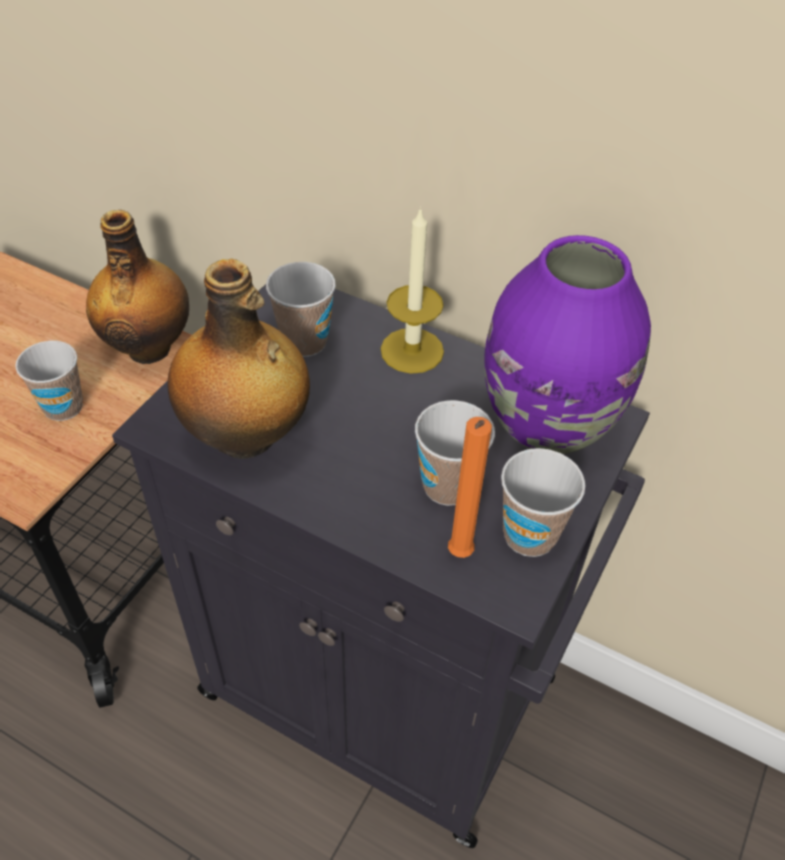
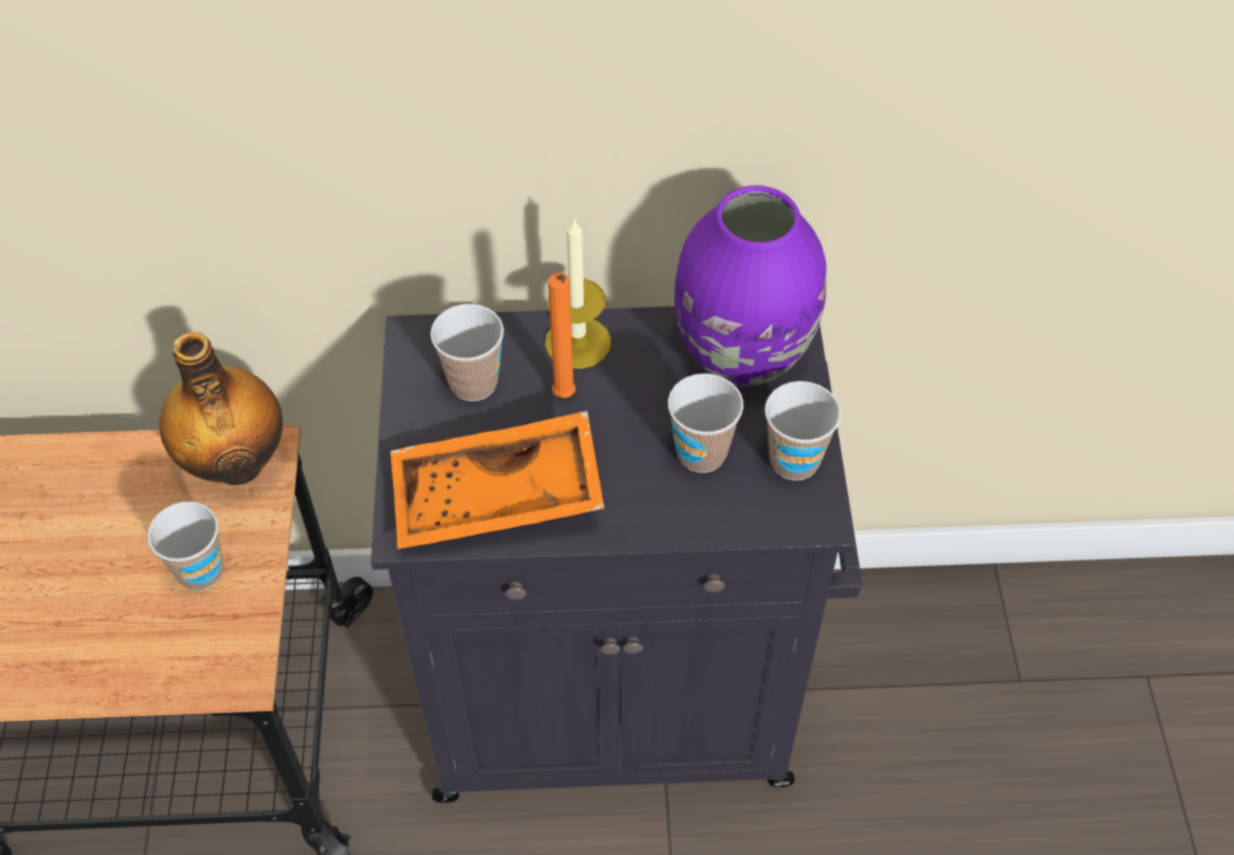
camera: 30 degrees left, 5 degrees up
(247, 437) = (497, 500): bottle -> orange tray
(458, 556) = (752, 508): orange candle -> orange candle (564, 398)

